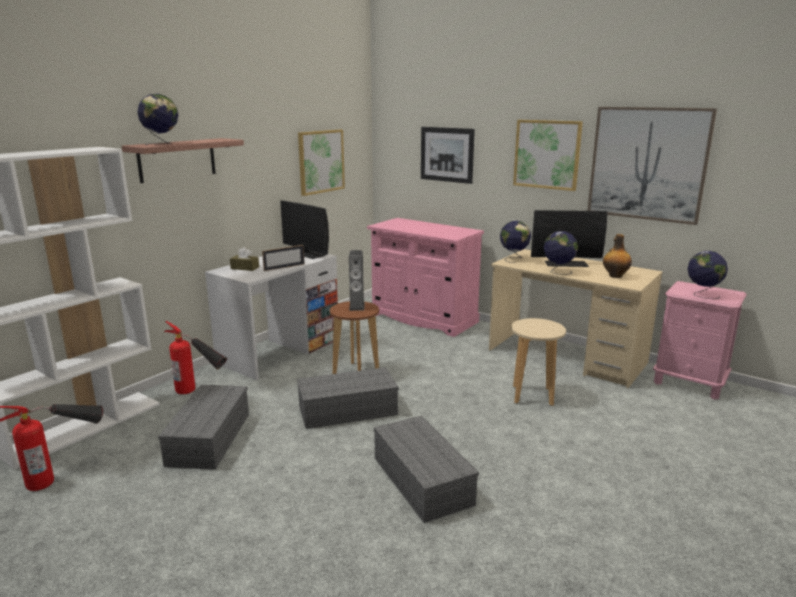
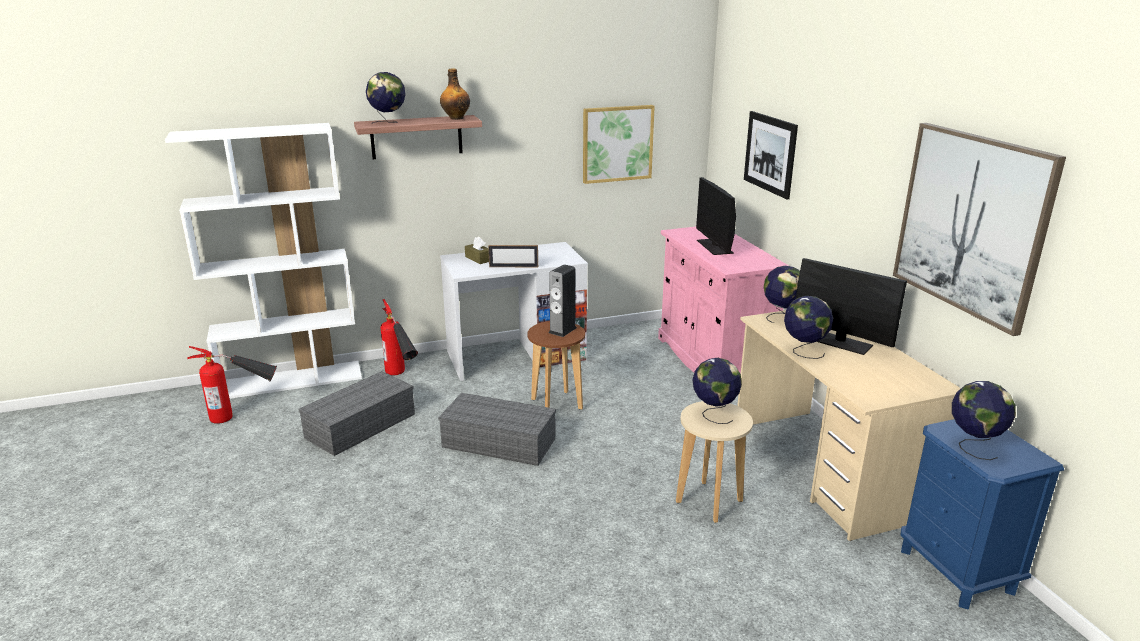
camera: 35 degrees right, 5 degrees up
(307, 254) = (561, 254): monitor -> monitor (714, 246)
(420, 480) = (472, 540): grey storage box -> none
(533, 326) = (714, 414): none -> globe
(547, 154) = (864, 179): picture -> none
(615, 276) = (873, 379): bottle -> bottle (456, 118)
(690, 383) = (957, 571): pink nightstand -> blue nightstand

